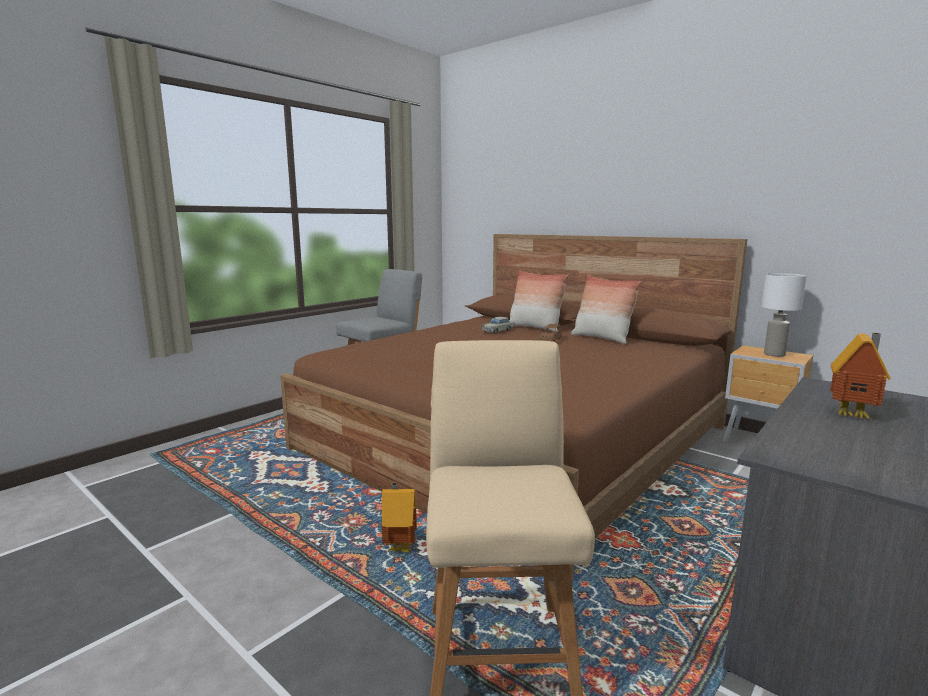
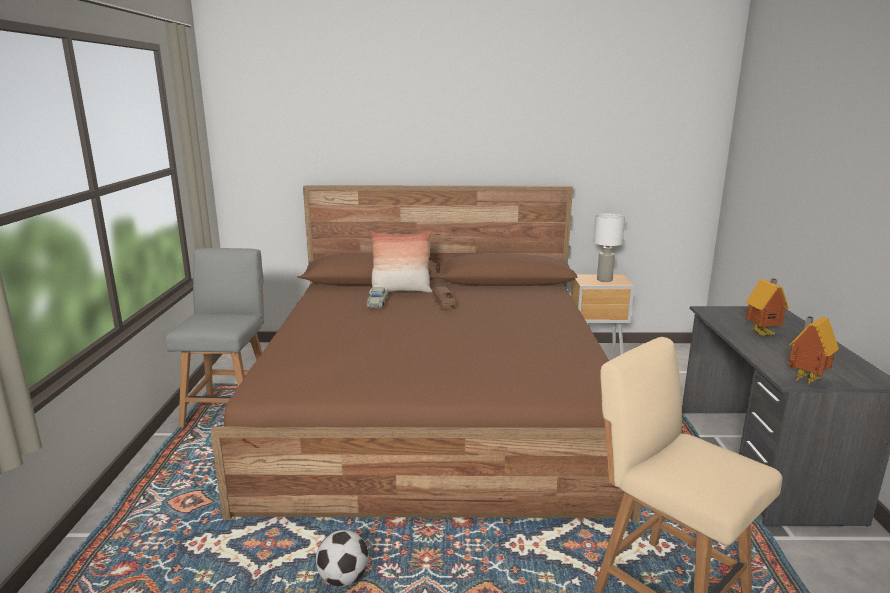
camera: 40 degrees left, 5 degrees up
(292, 507) = (344, 578): none -> football
(400, 548) = (499, 559): toy house -> toy house (804, 379)
(601, 338) = (477, 291): pillow -> none

